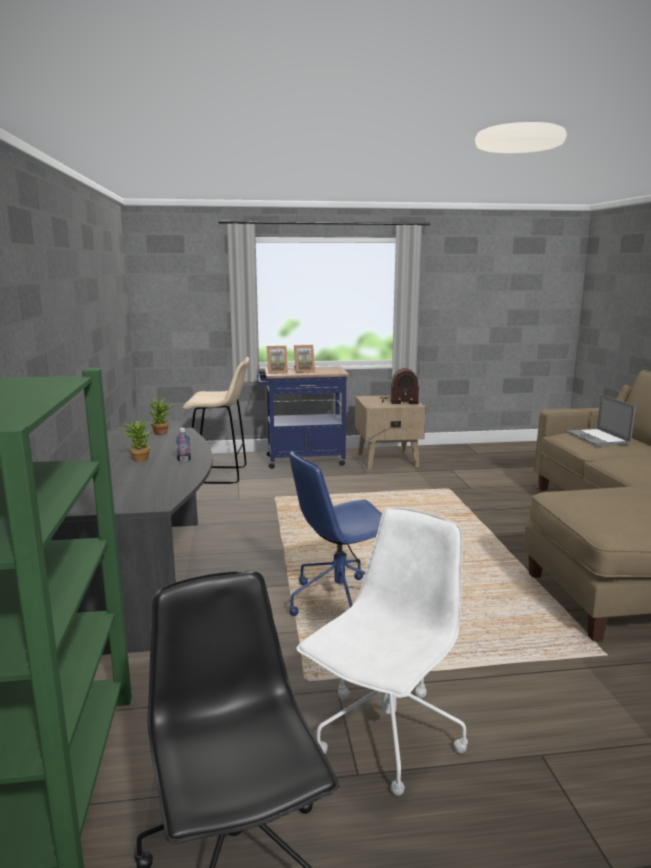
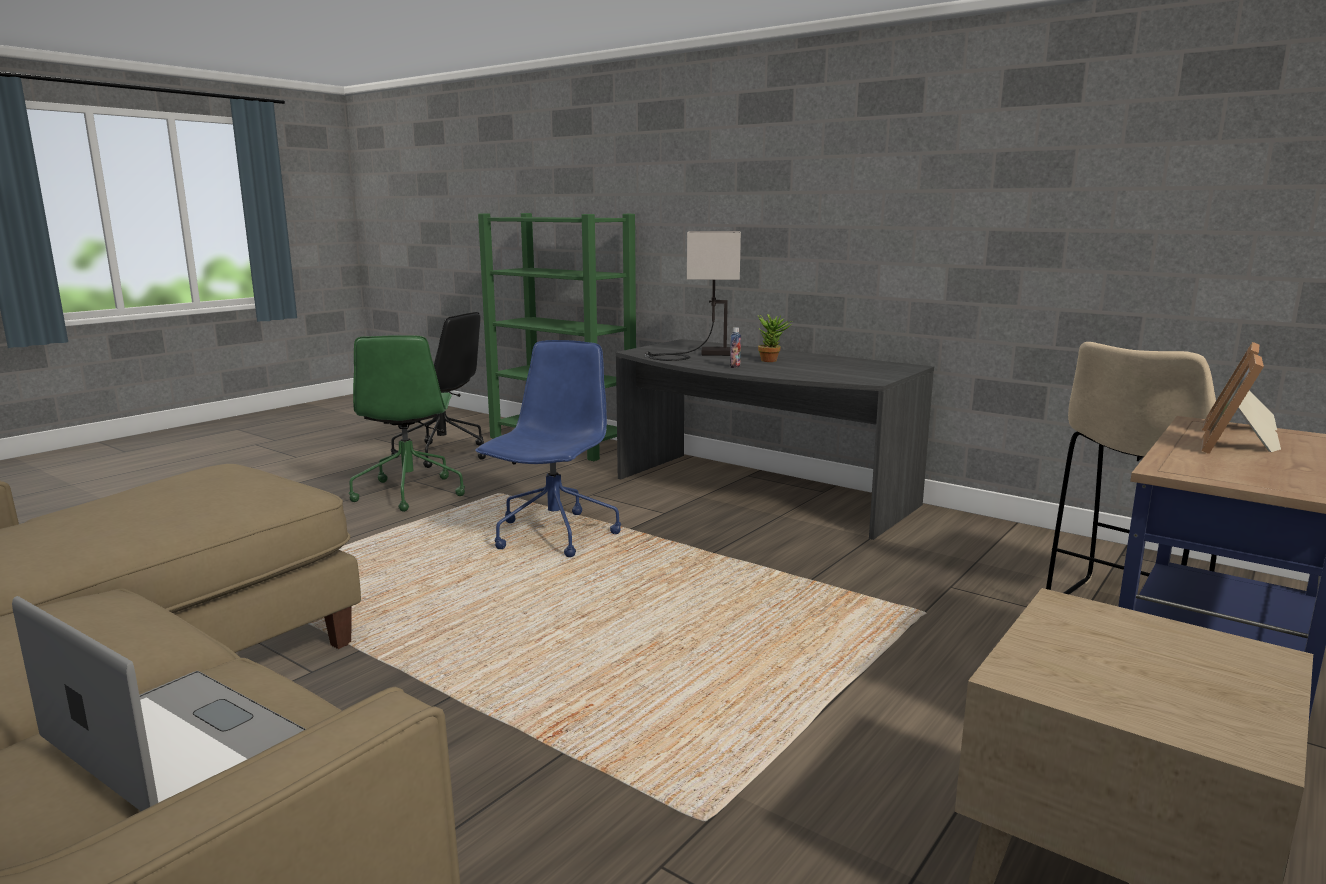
camera: 135 degrees right, 0 degrees up
(145, 482) = (695, 355): none -> table lamp
(162, 433) = (869, 375): potted plant -> none
(384, 740) = (410, 492): white office chair -> green office chair
(398, 401) = (1122, 679): radio -> none

